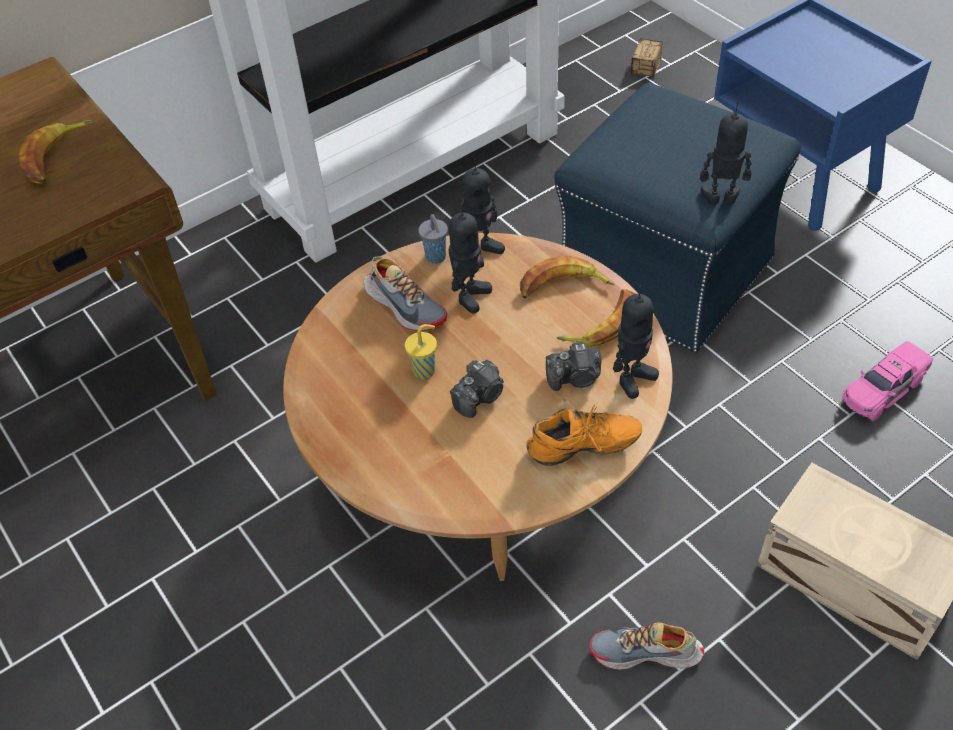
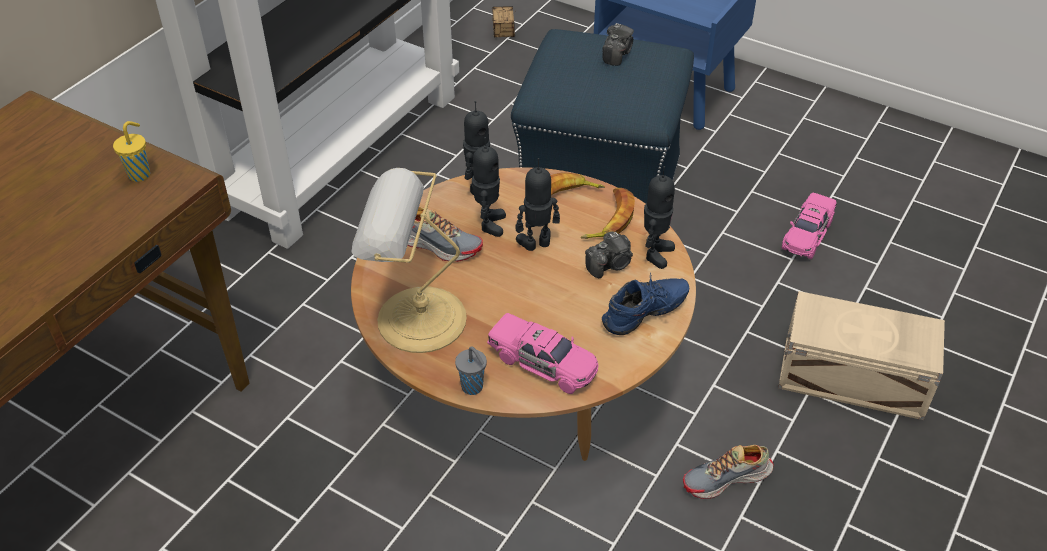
camera: 25 degrees left, 5 degrees down
(56, 156) = (92, 172): banana -> none
(342, 384) = (416, 319): none -> table lamp
(425, 370) = (483, 290): yellow cup -> yellow cup (140, 174)
(436, 258) = (443, 201): grey cup -> grey cup (473, 388)
(444, 472) = (543, 363): none -> pink toy car
(480, 397) = (540, 298): camera -> camera (616, 54)
(584, 450) = (646, 316): orange shoe -> blue shoe
(721, 199) = (660, 103): toy robot -> toy robot (536, 244)

